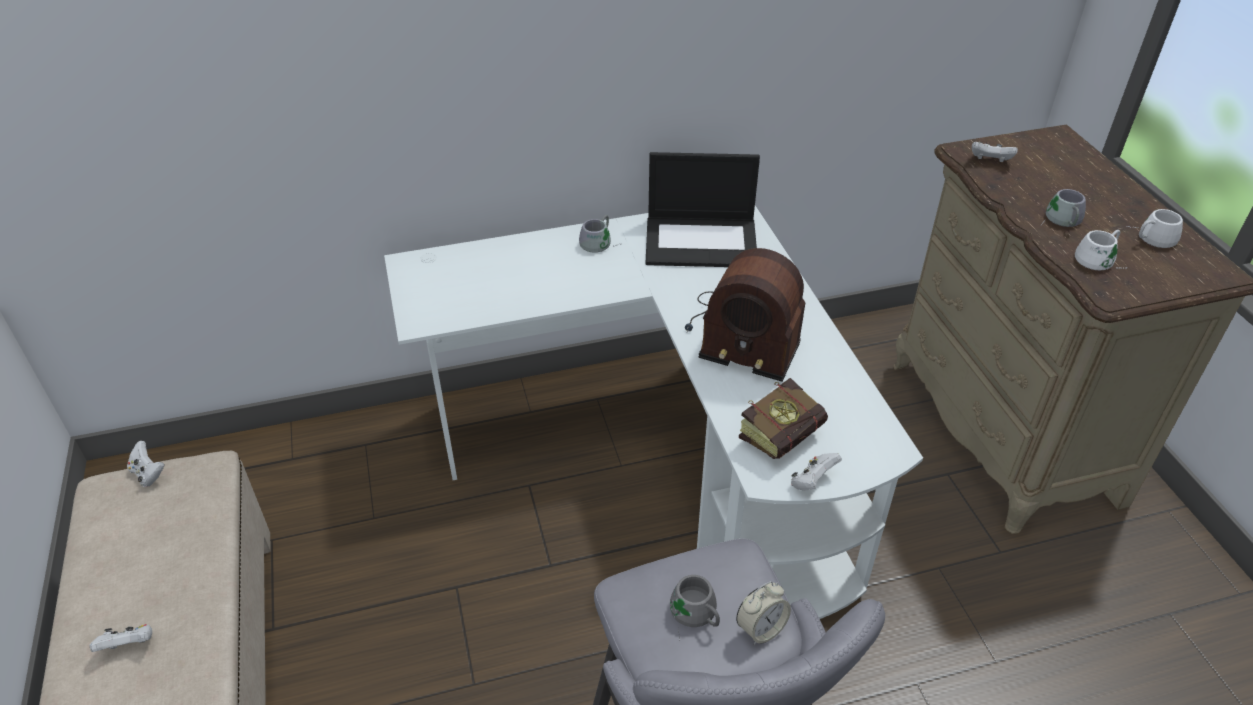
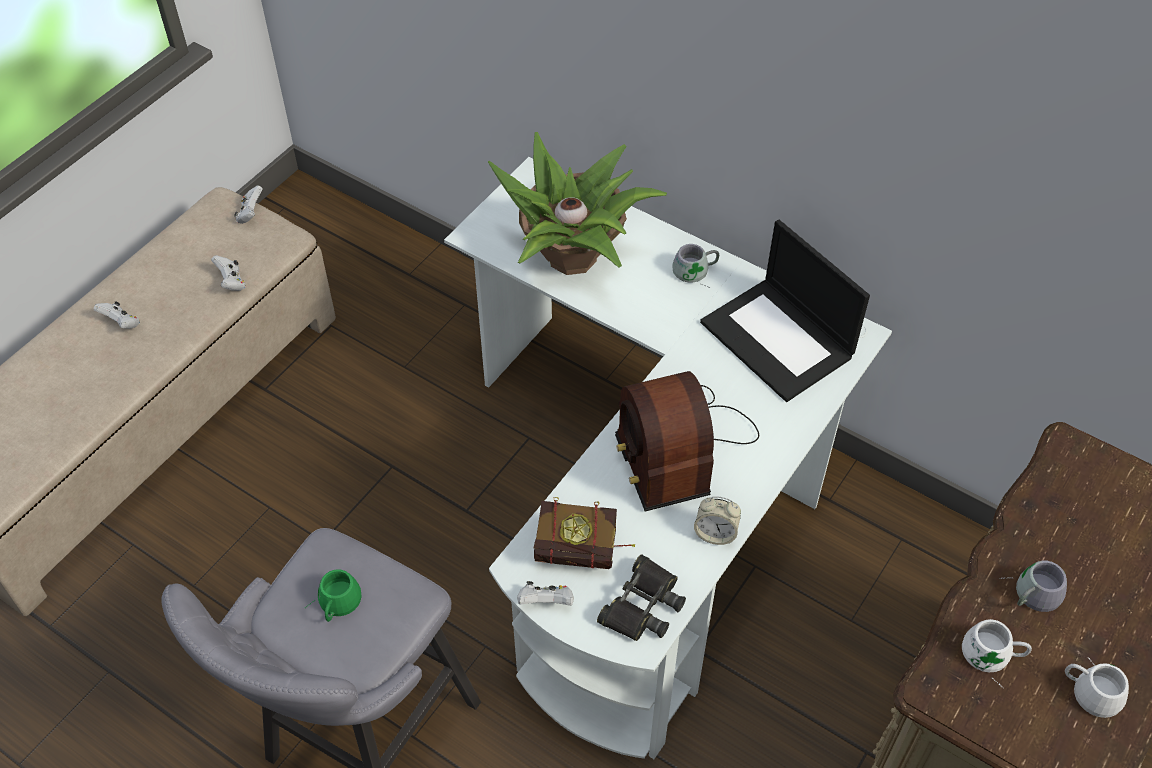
camera: 50 degrees right, 10 degrees up
(511, 288) = (573, 258): none -> potted plant
(693, 616) = (333, 603): grey mug -> green mug
(760, 629) = (357, 653): alarm clock -> alarm clock (715, 533)
(862, 431) = (642, 605): none -> black binoculars
(990, 161) = (1077, 480): white game controller -> white game controller (231, 282)

